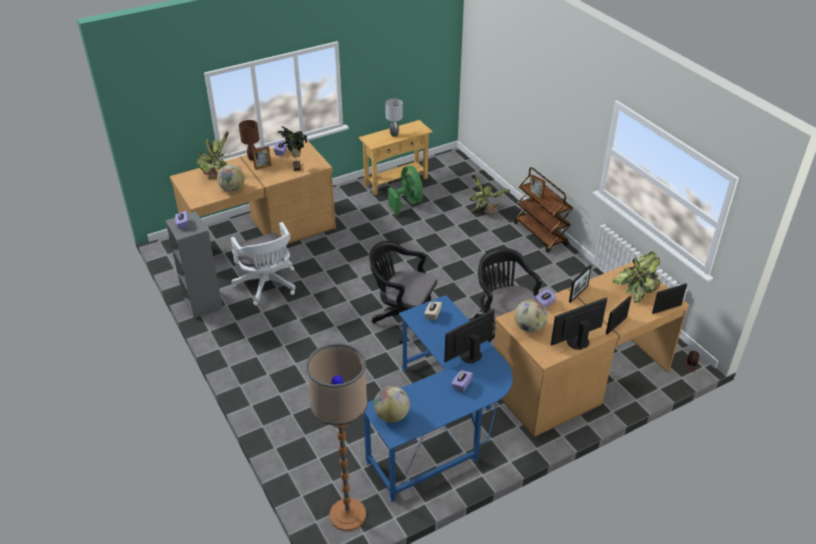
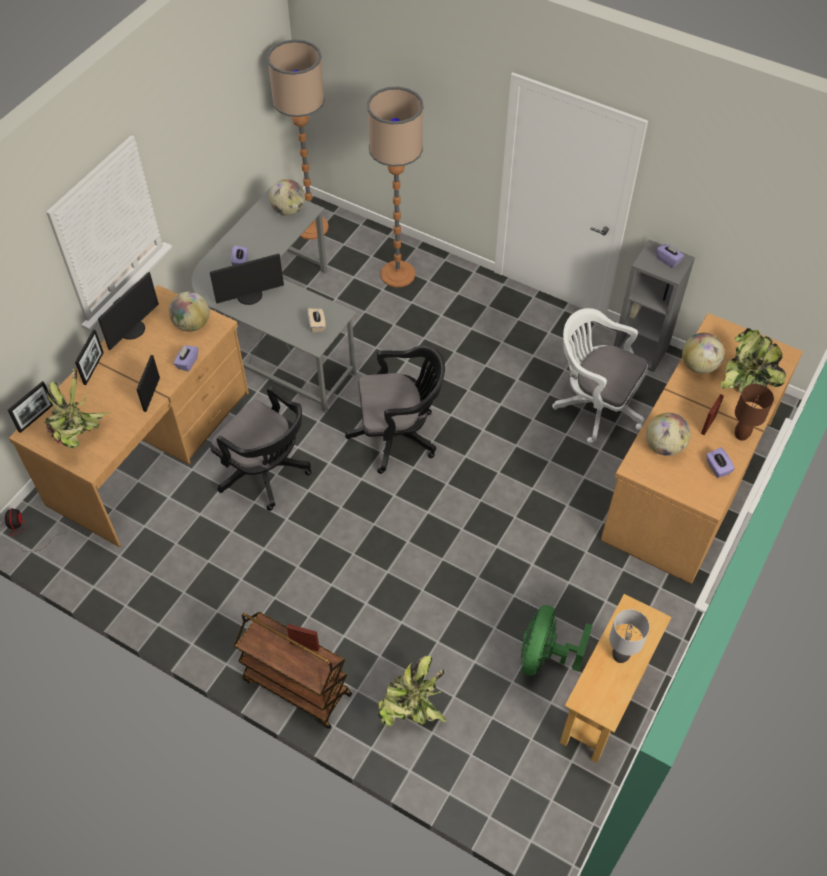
camera: 150 degrees right, 15 degrees up
(296, 167) = (664, 446): potted plant -> globe
(310, 430) = (398, 274): none -> floor lamp
(407, 203) = (545, 655): green fan -> green fan turned 75 degrees clockwise
(441, 424) = (278, 332): blue desk -> grey desk
(470, 354) = (250, 296): monitor -> monitor turned 45 degrees clockwise

